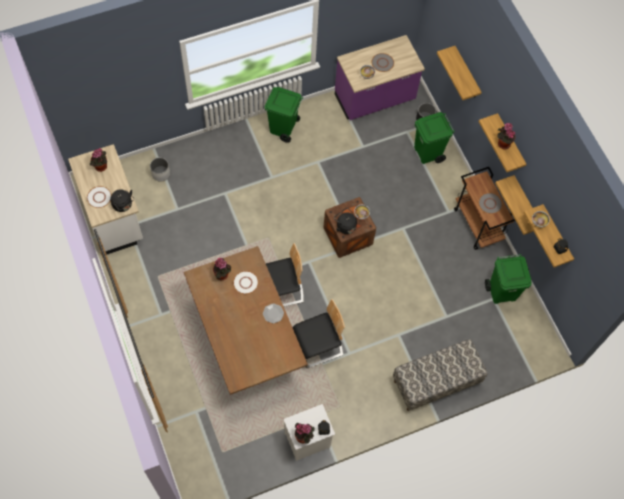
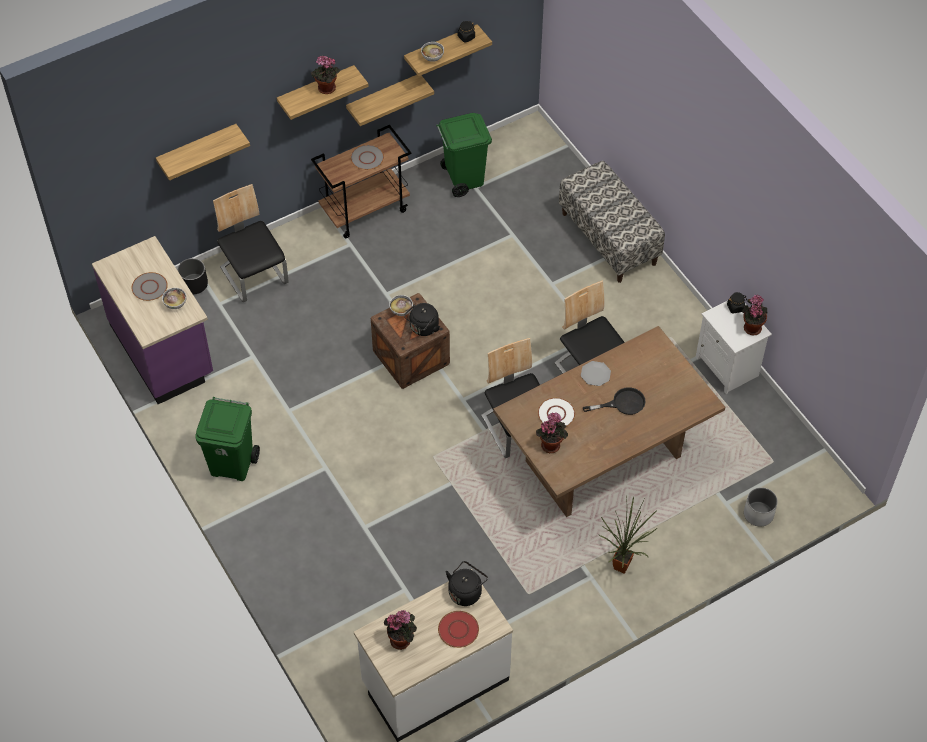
camera: 95 degrees left, 10 degrees down
(99, 197) = (458, 630): white plate -> red plate
(161, 173) = (343, 626): white planter -> white planter (758, 514)
(162, 335) = (623, 568): none -> potted plant
(245, 326) = (622, 403): none -> black frying pan
(428, 153) = (254, 275): green trash can -> chair

